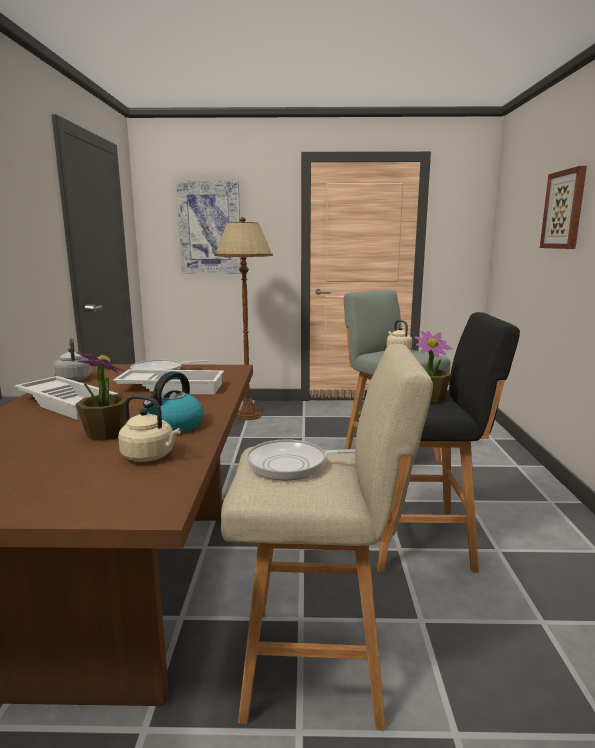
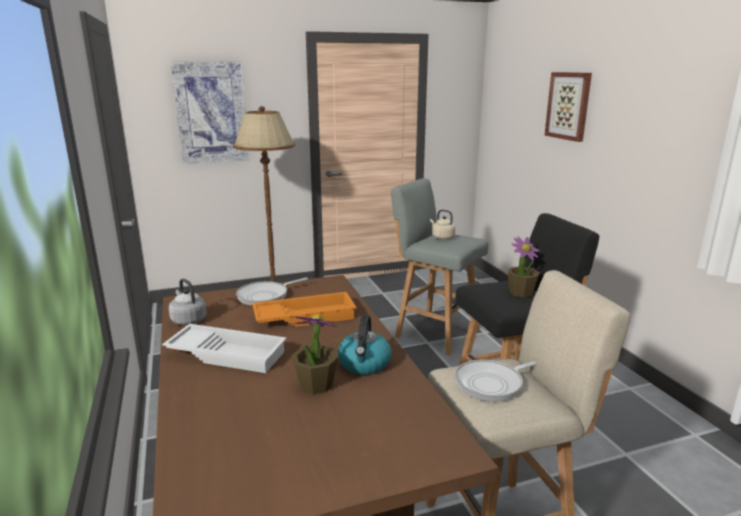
camera: 20 degrees left, 5 degrees up
(150, 456) = (387, 401): beige kettle -> none
(172, 387) = (305, 316): white tray -> orange tray

